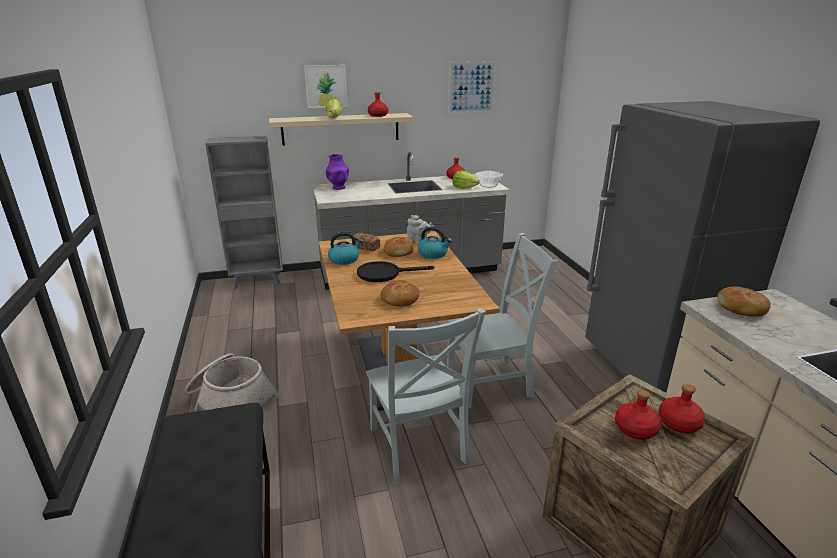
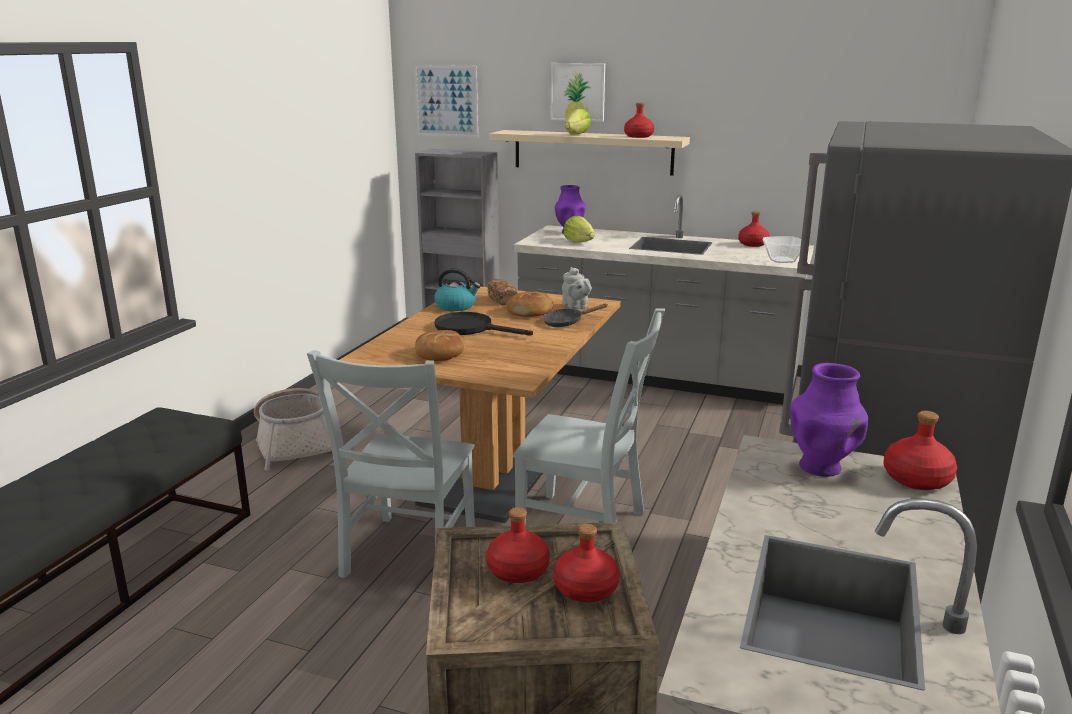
camera: 35 degrees right, 5 degrees down
(433, 254) = (567, 323): kettle -> black frying pan
(464, 188) = (739, 257): lettuce -> lettuce (579, 242)
(471, 87) = (799, 104): picture -> picture (446, 101)
(741, 308) = (821, 468): bread -> purple vase
(778, 301) = (917, 480): none -> red bottle

